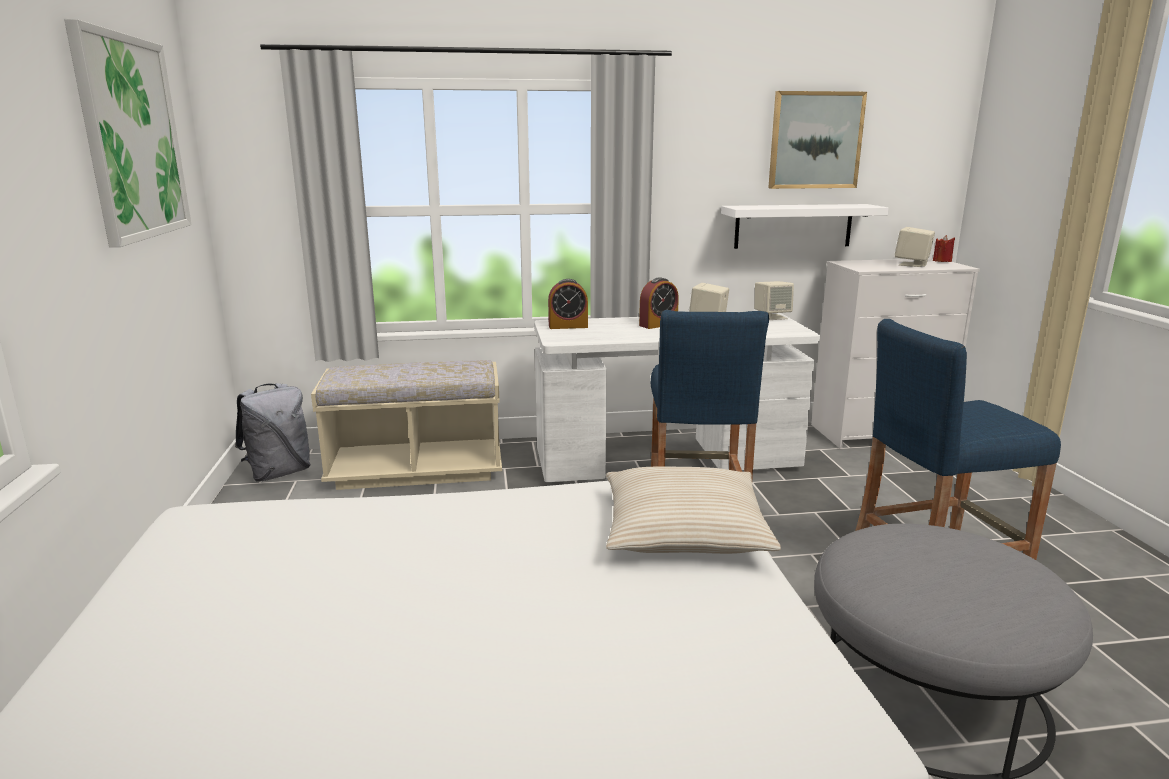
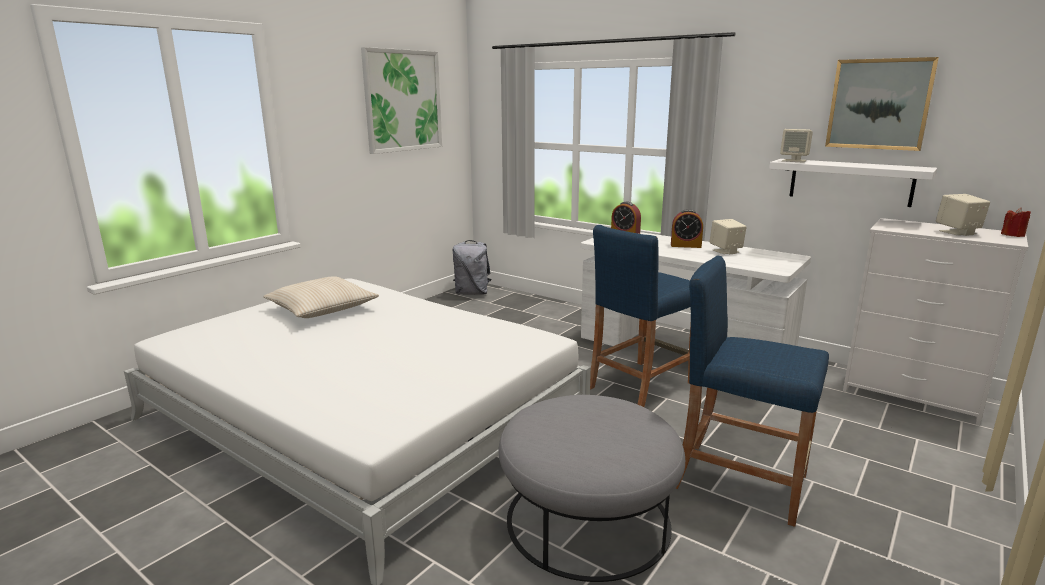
camera: 45 degrees right, 0 degrees up
(416, 470) = (532, 311): beige bench -> none
(684, 530) = (495, 353): beige pillow -> beige pillow (322, 308)
(771, 317) = (790, 258): beige speaker -> beige speaker (794, 161)

